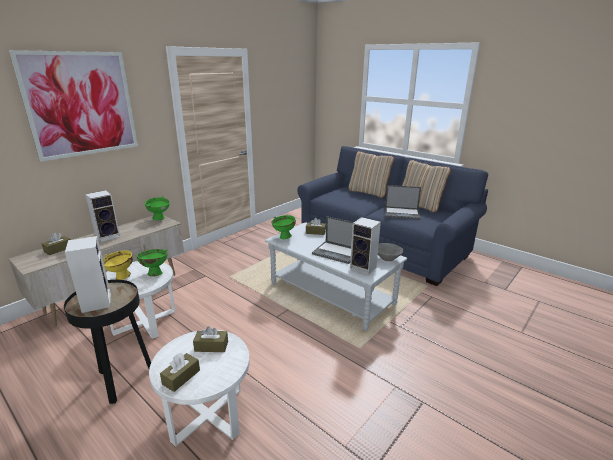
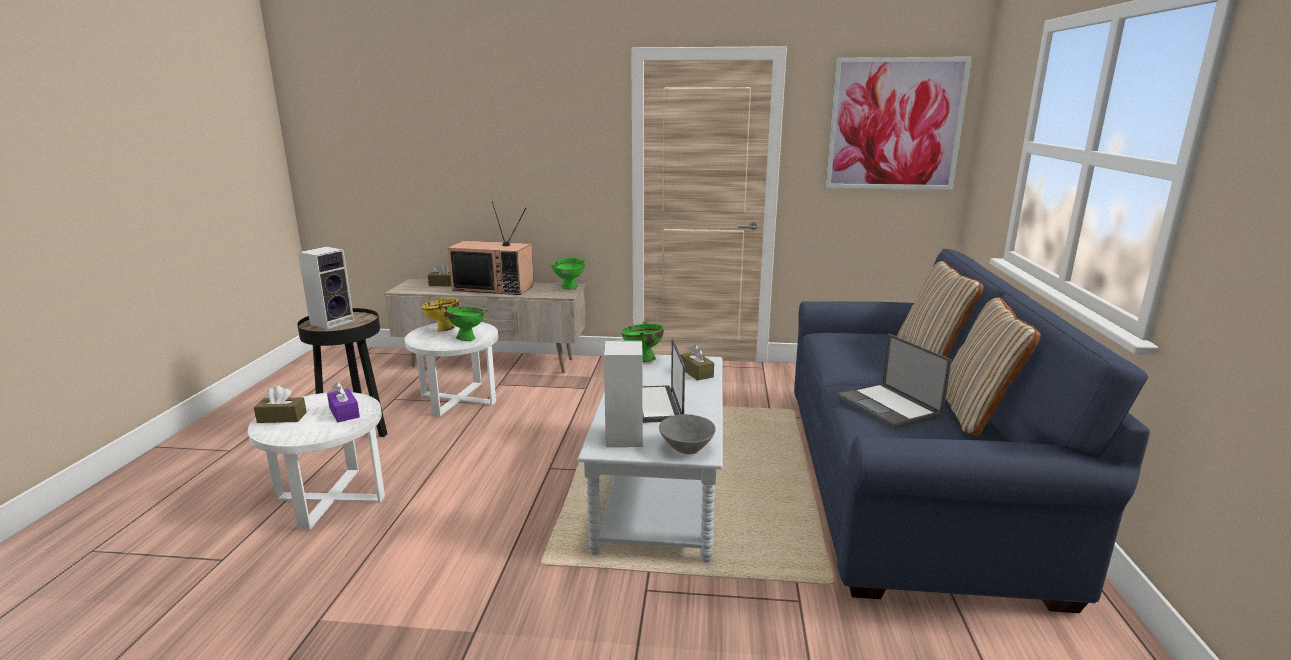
camera: 55 degrees right, 5 degrees down
(81, 104) = (507, 121): picture -> picture (895, 124)
(108, 236) = (495, 287): speaker -> television
(211, 346) = (344, 412): brown tissue box -> purple tissue box

